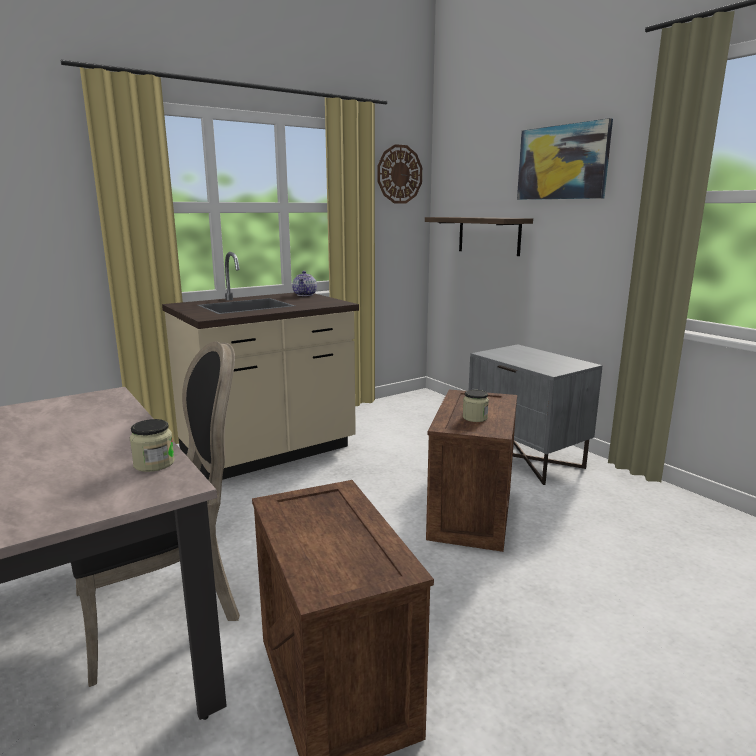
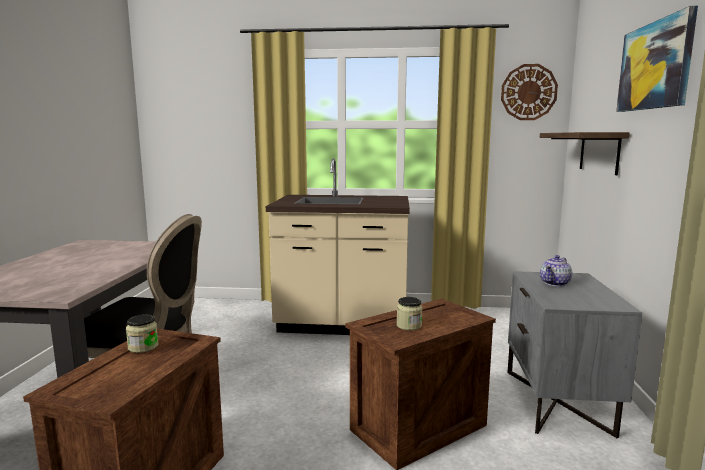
camera: 40 degrees right, 5 degrees down
(154, 463) = (85, 282): jar -> jar (143, 347)
(305, 295) = (396, 198): teapot -> teapot (555, 283)

